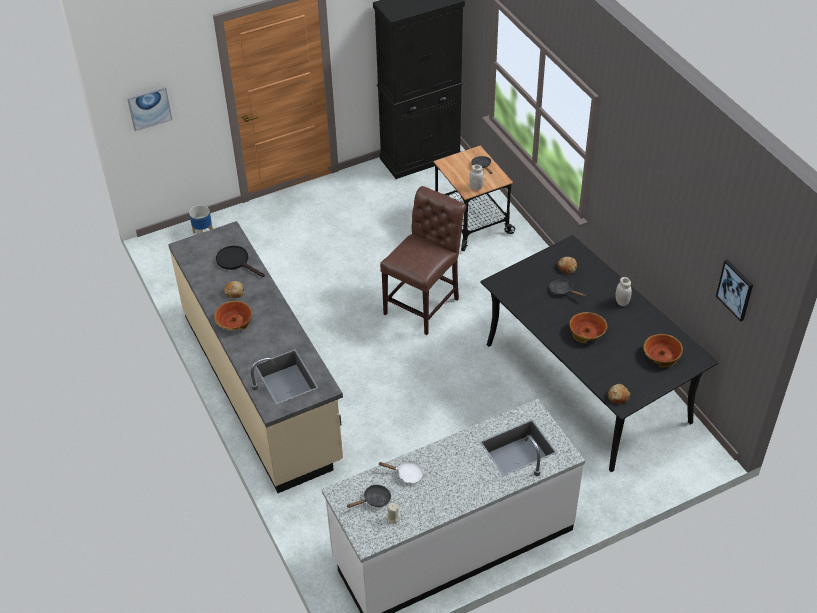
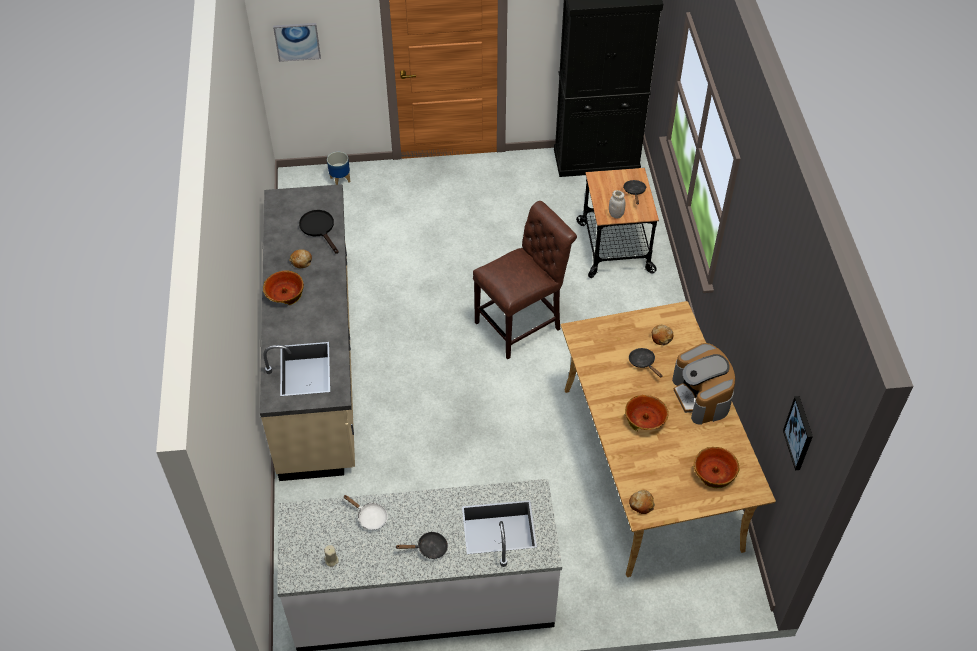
camera: 20 degrees right, 5 degrees up
(374, 500) = (323, 534): black frying pan -> black frying pan (429, 548)
(587, 382) = (651, 467): black dining table -> beige dining table
(622, 302) = (701, 396): white jar -> coffee machine

